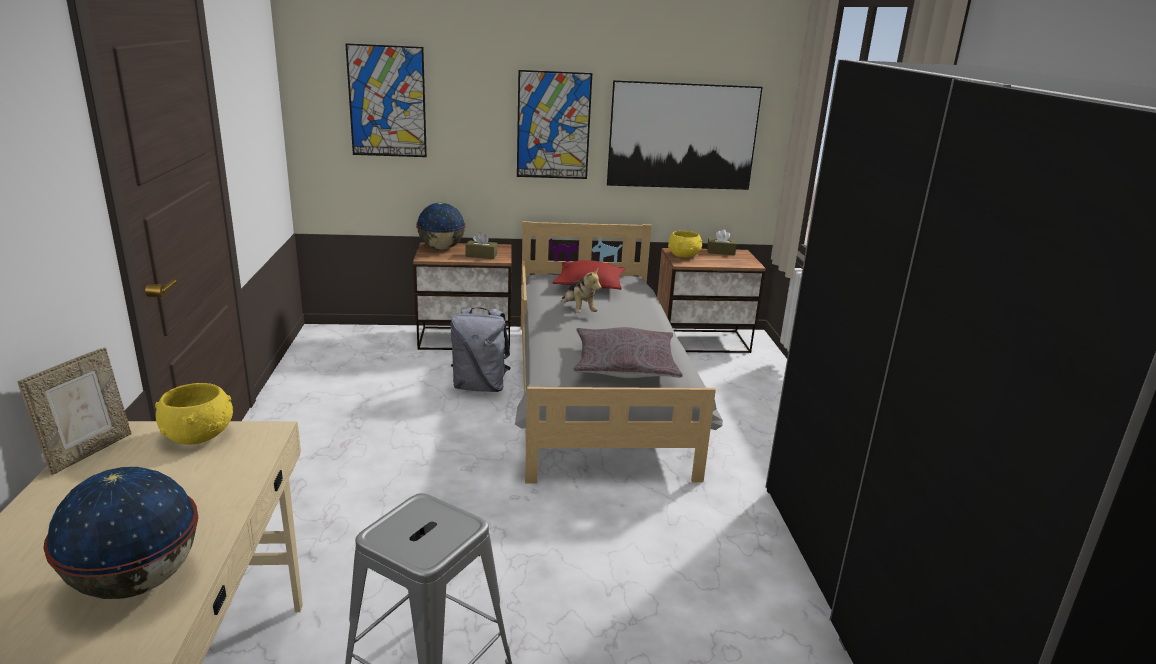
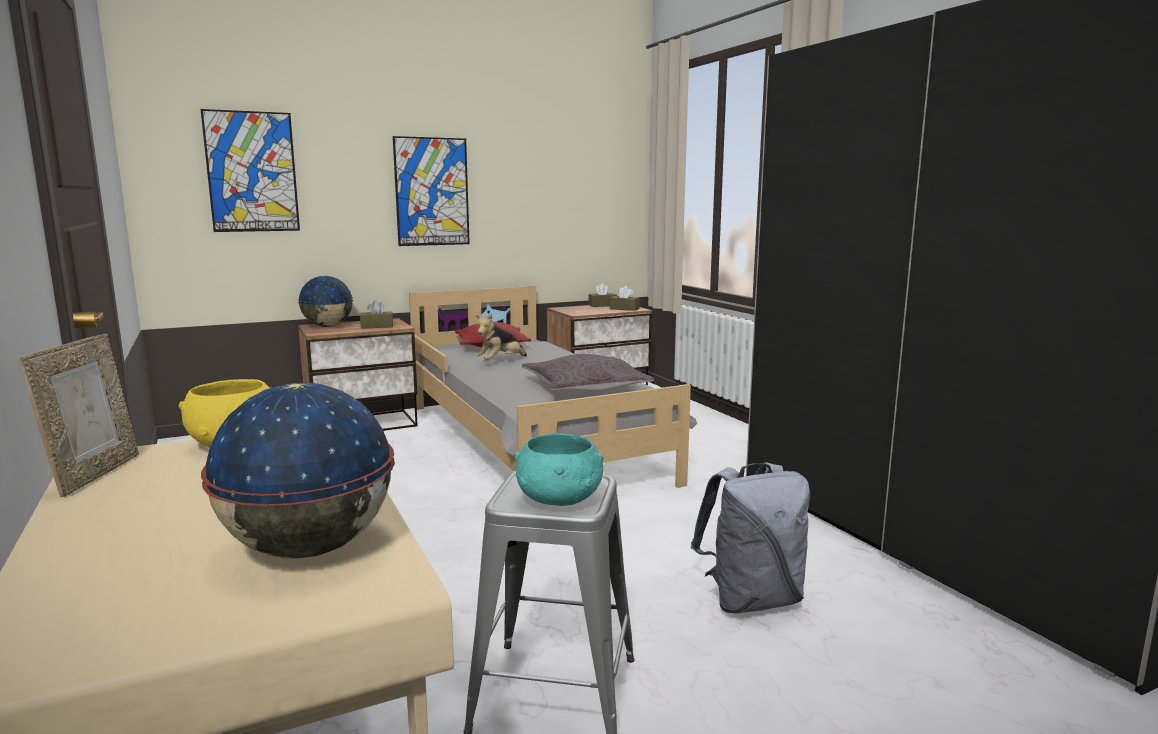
camera: 20 degrees left, 10 degrees down
(417, 542) = (559, 499): none -> turquoise bowl
(480, 386) = (409, 456): grey backpack -> grey backpack (751, 600)
(578, 311) = (500, 362): plush toy -> plush toy turned 90 degrees clockwise
(682, 136) = (554, 198): picture -> none
(684, 255) = (573, 310): yellow bowl -> none
(738, 262) = (624, 309): none -> brown tissue box

